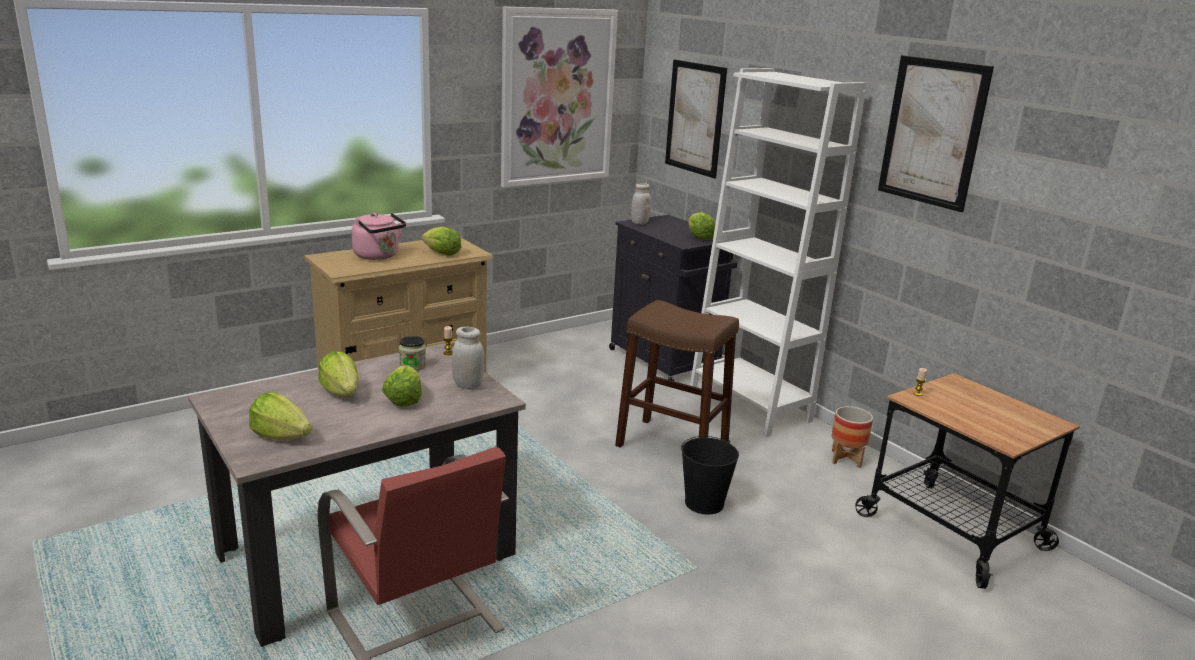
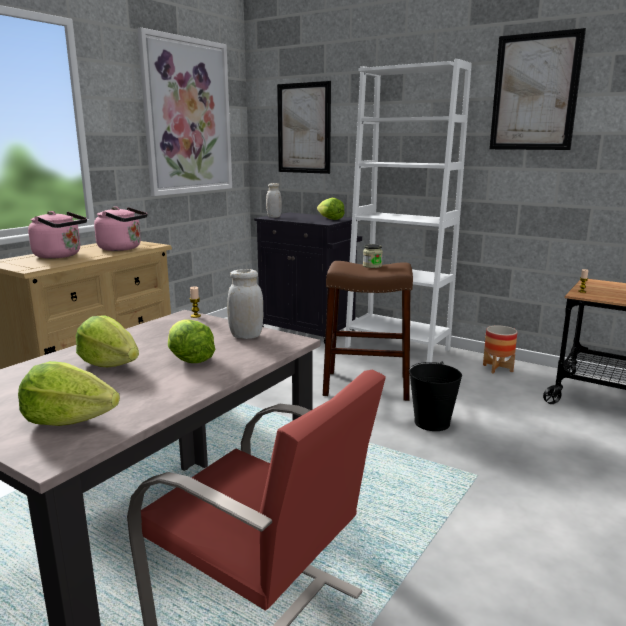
camera: 20 degrees left, 5 degrees down
(412, 366) = (169, 330): jar -> jar (372, 266)
(441, 253) = (122, 248): lettuce -> pink kettle

